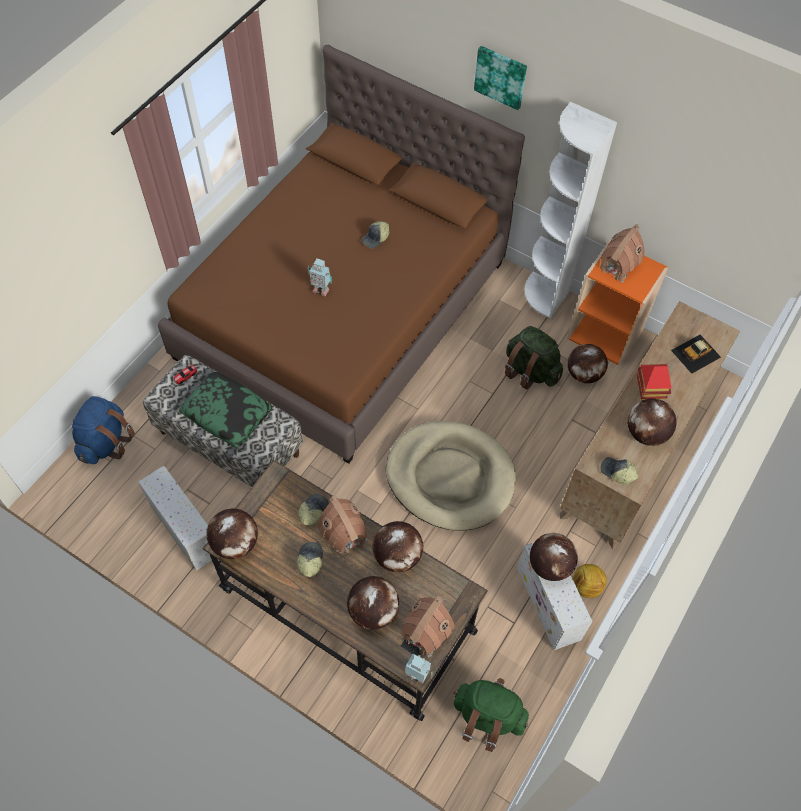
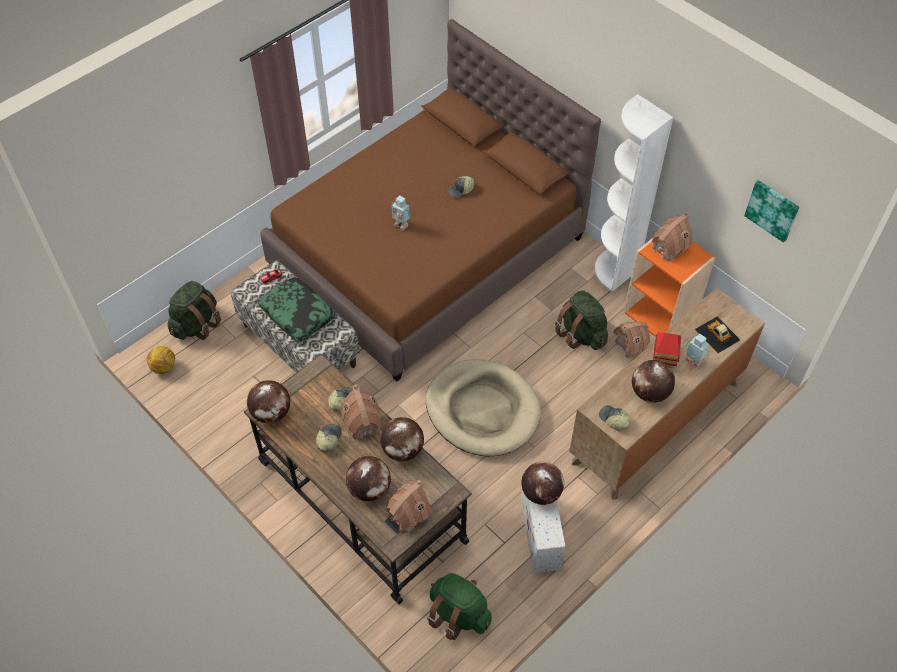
camera: 15 degrees right, 5 degrees down
(105, 442) = (196, 325): blue backpack -> green backpack
(184, 528) = (242, 407): white storage box -> none
(417, 676) = (391, 547): toy robot -> toy robot (693, 362)
(501, 76) = (585, 65): picture -> picture (772, 210)
(584, 374) = (630, 346): globe -> toy house
(586, 586) = (579, 525): football -> football (164, 367)
(696, 353) = (717, 334): toy car -> toy car turned 75 degrees clockwise

